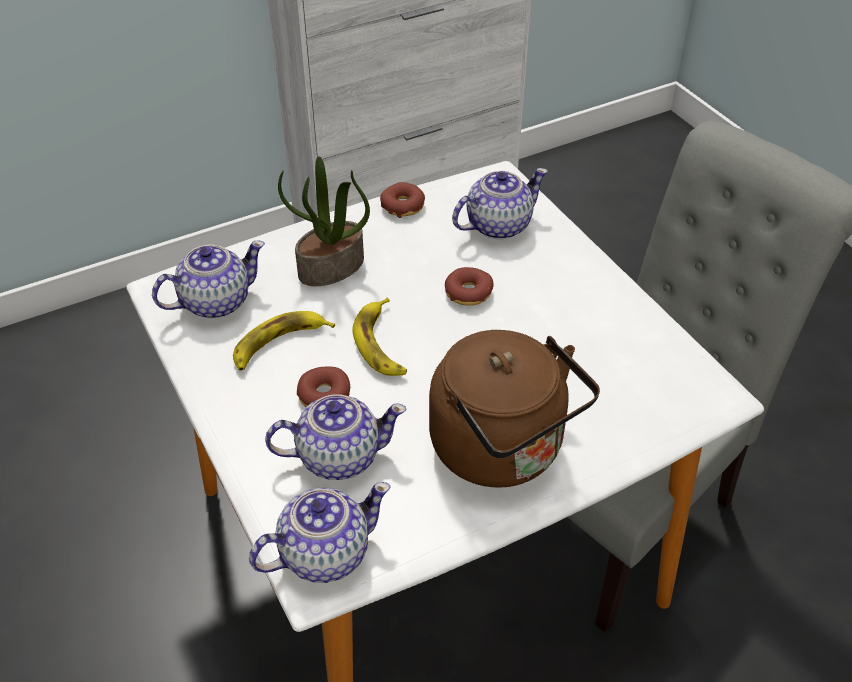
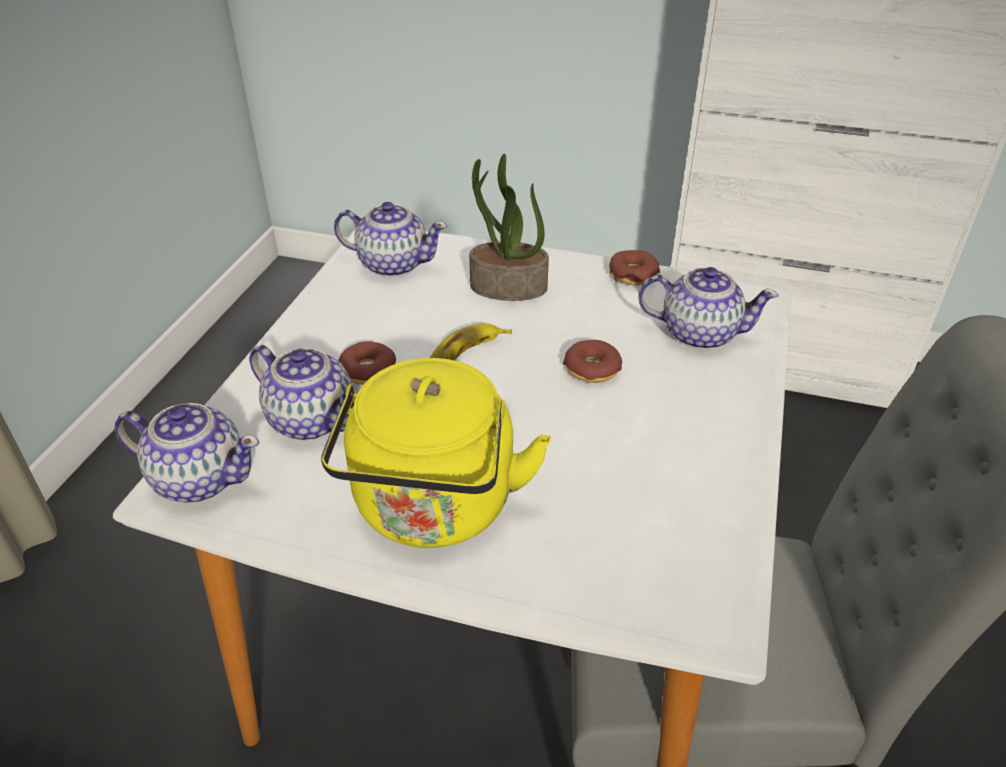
camera: 45 degrees right, 5 degrees down
(279, 344) = (391, 317): banana -> none
(503, 451) = (434, 510): brown kettle -> yellow kettle

